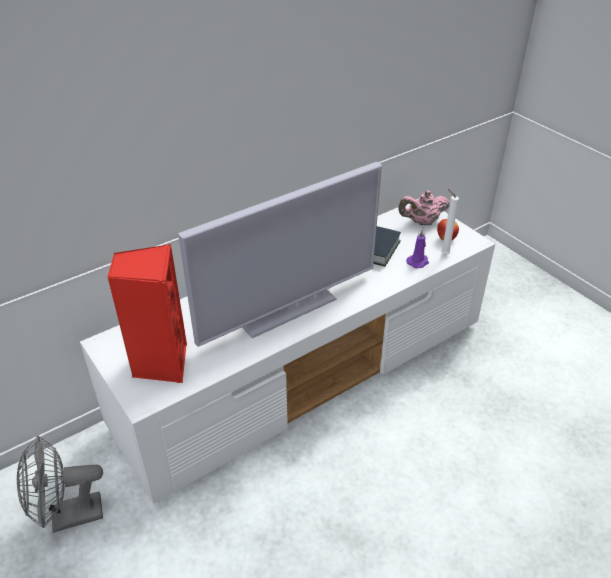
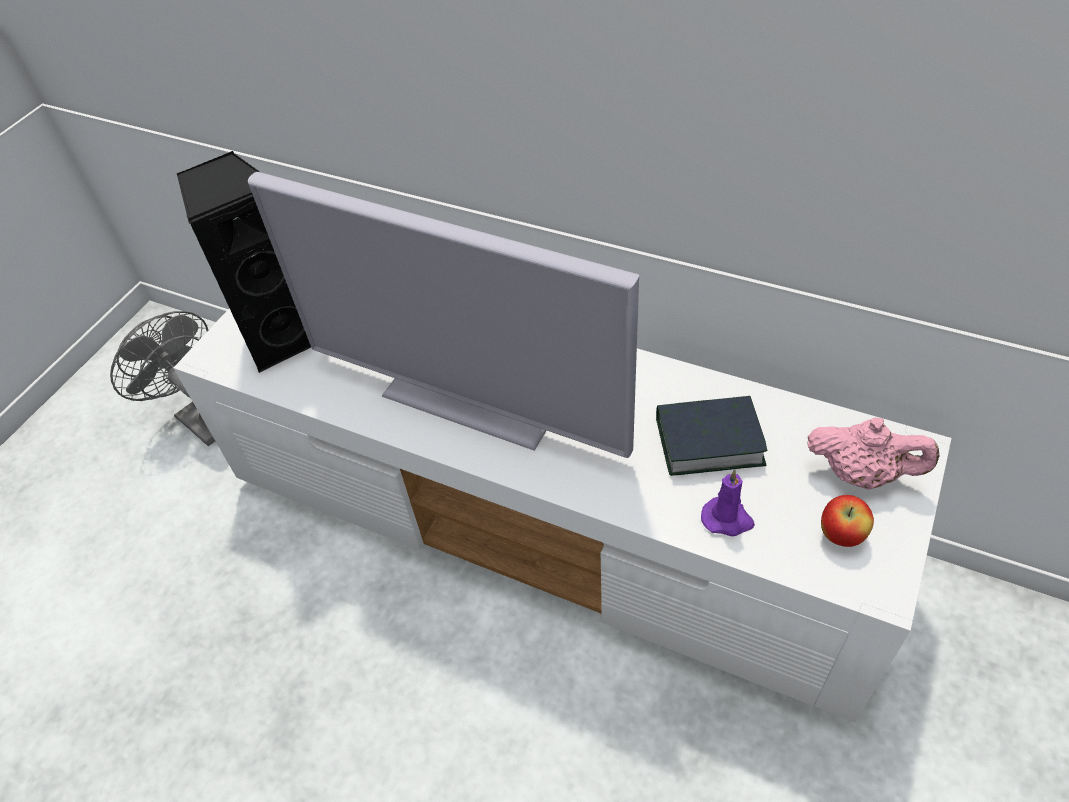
camera: 65 degrees right, 10 degrees up
(160, 363) = (283, 335): red speaker -> black speaker
(422, 222) = (861, 474): pink teapot -> pink teapot turned 150 degrees clockwise
(443, 254) = (787, 550): white candle -> none

